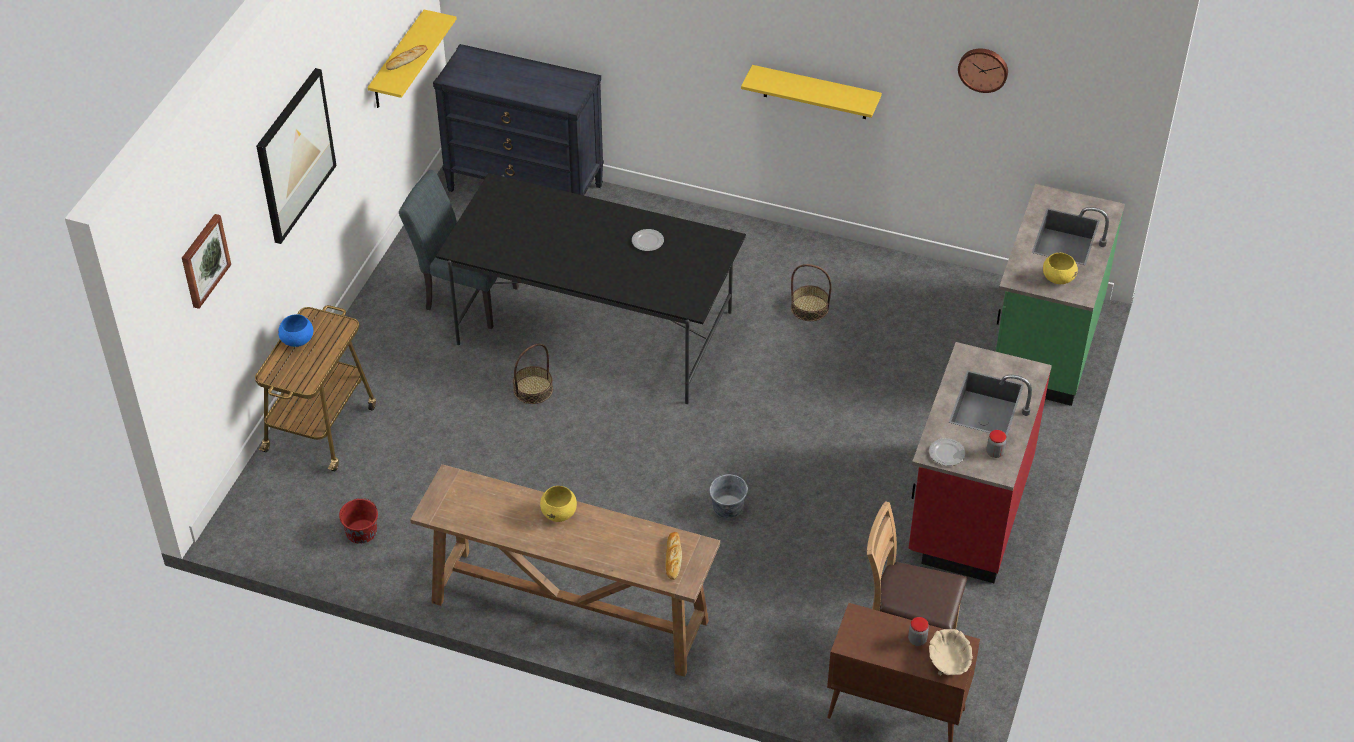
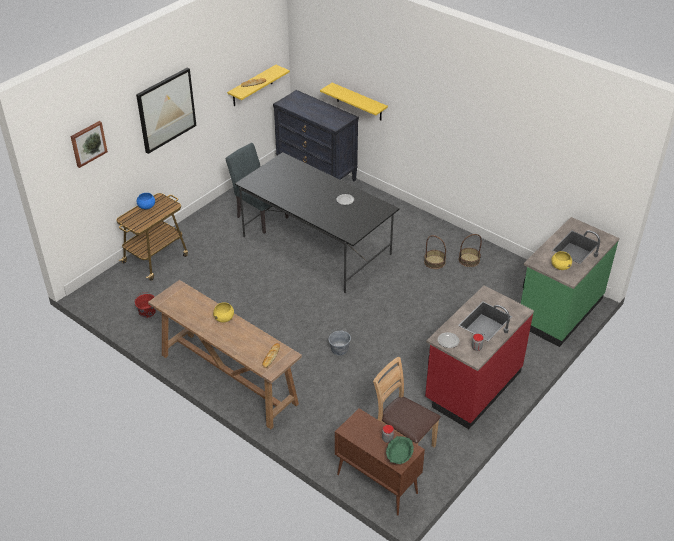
camera: 20 degrees right, 5 degrees down
(533, 390) = (269, 266): basket -> basket (469, 260)
(815, 92) = (461, 142): yellow shelf -> yellow shelf (359, 102)
(949, 664) = (399, 457): beige bowl -> green bowl
(983, 69) = (548, 141): wall clock -> none

